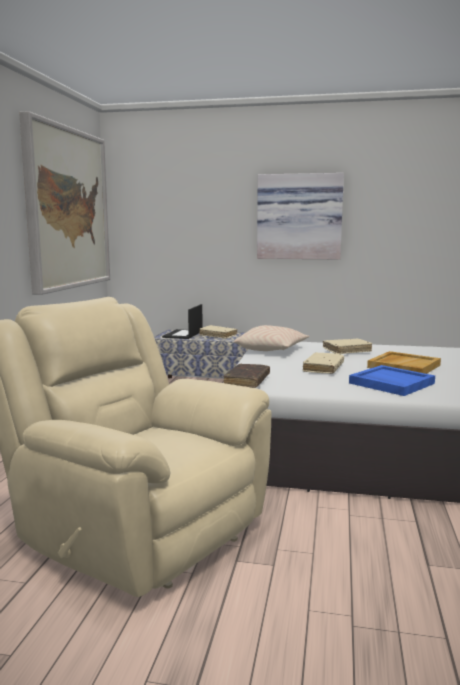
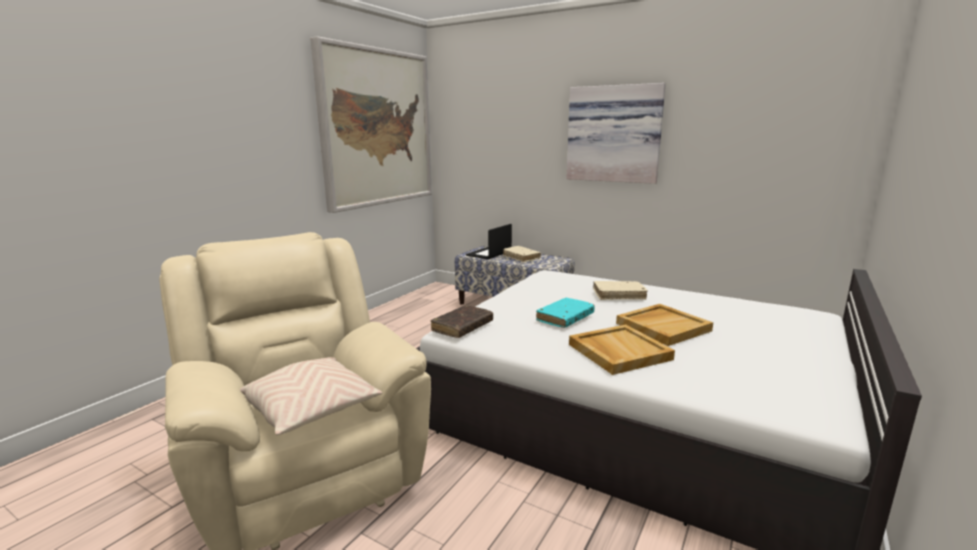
camera: 20 degrees right, 5 degrees up
(271, 350) = (539, 285): beige pillow -> beige pillow (312, 410)
(323, 368) = (565, 318): beige book -> turquoise book
(390, 383) = (618, 351): blue tray -> beige tray

